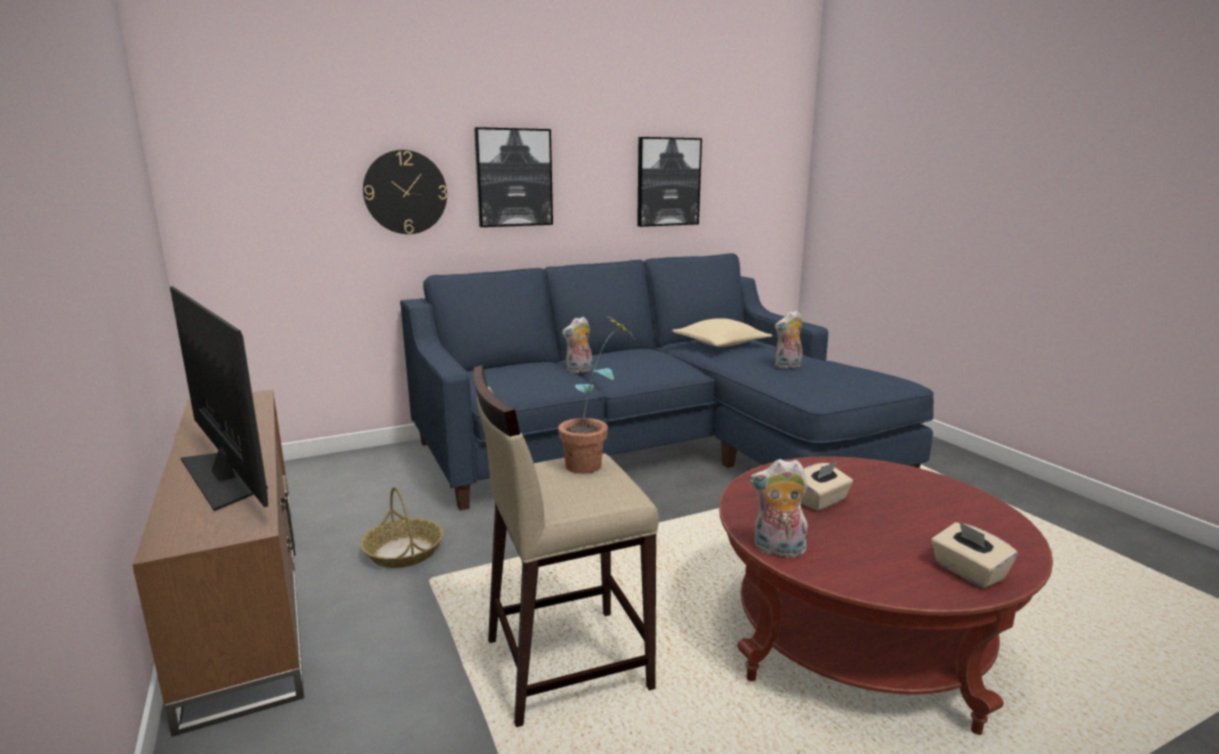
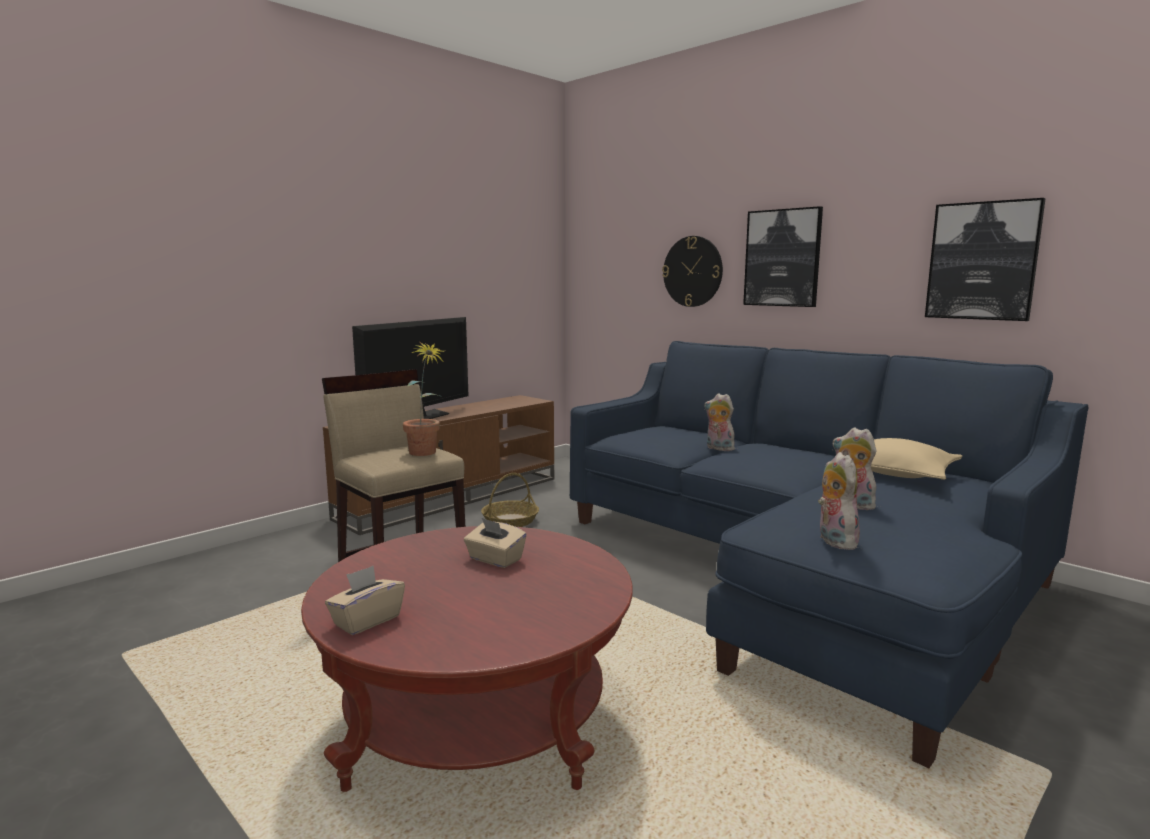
camera: 70 degrees right, 5 degrees down
(777, 550) = (391, 548): plush toy -> plush toy (833, 541)

